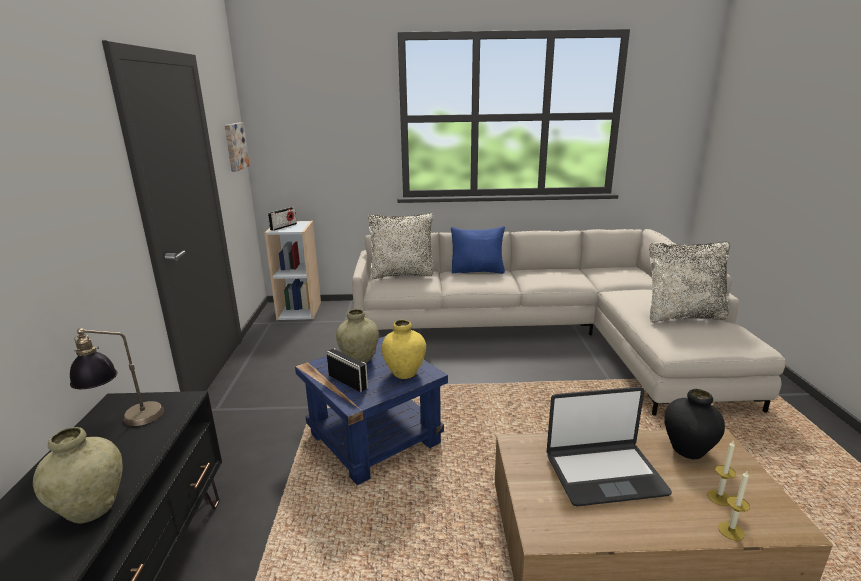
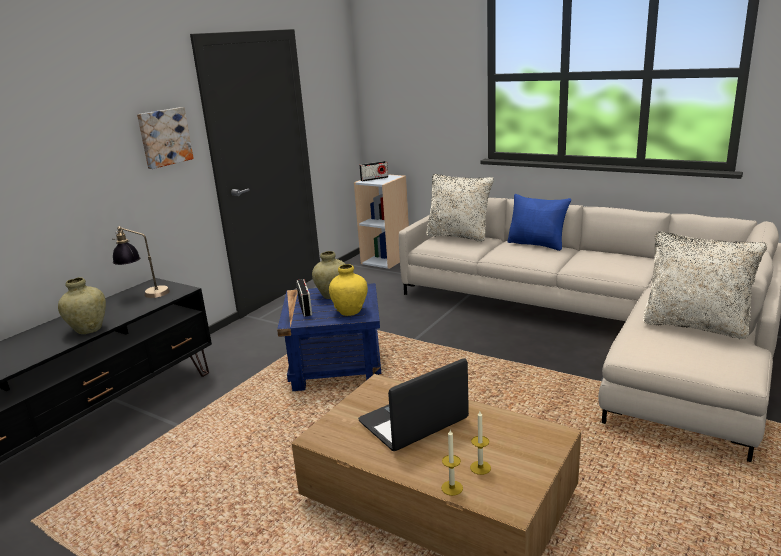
camera: 35 degrees right, 0 degrees up
(234, 146) = (339, 103): picture -> picture (164, 137)
(604, 473) = (414, 422): laptop -> laptop turned 120 degrees clockwise
(687, 450) = (511, 432): black vase -> none

